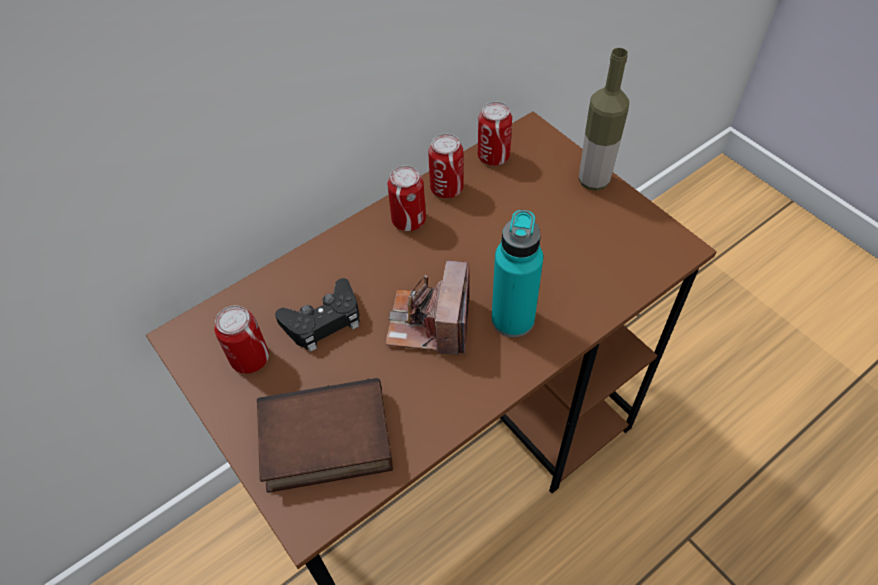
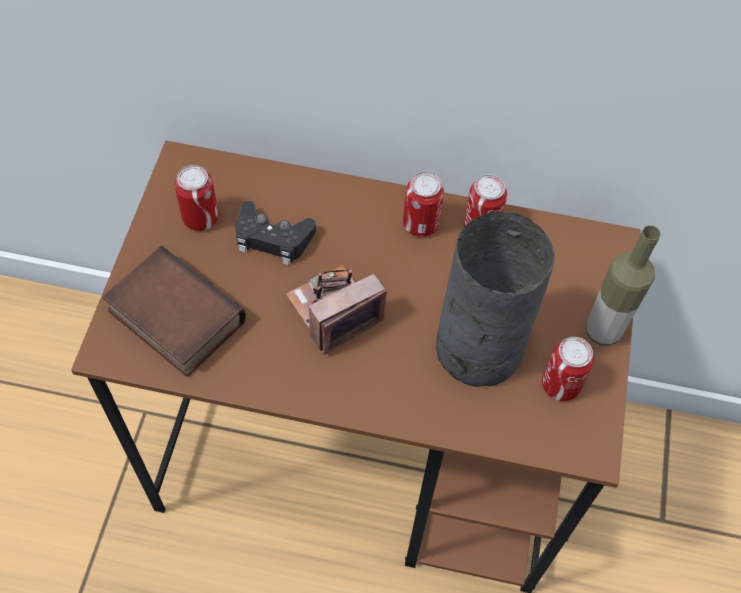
camera: 45 degrees right, 5 degrees up
(493, 156) = (552, 235): can -> can (560, 385)
(512, 319) = (390, 367): turquoise bottle -> none
(545, 258) = (476, 349): none -> grey vase

